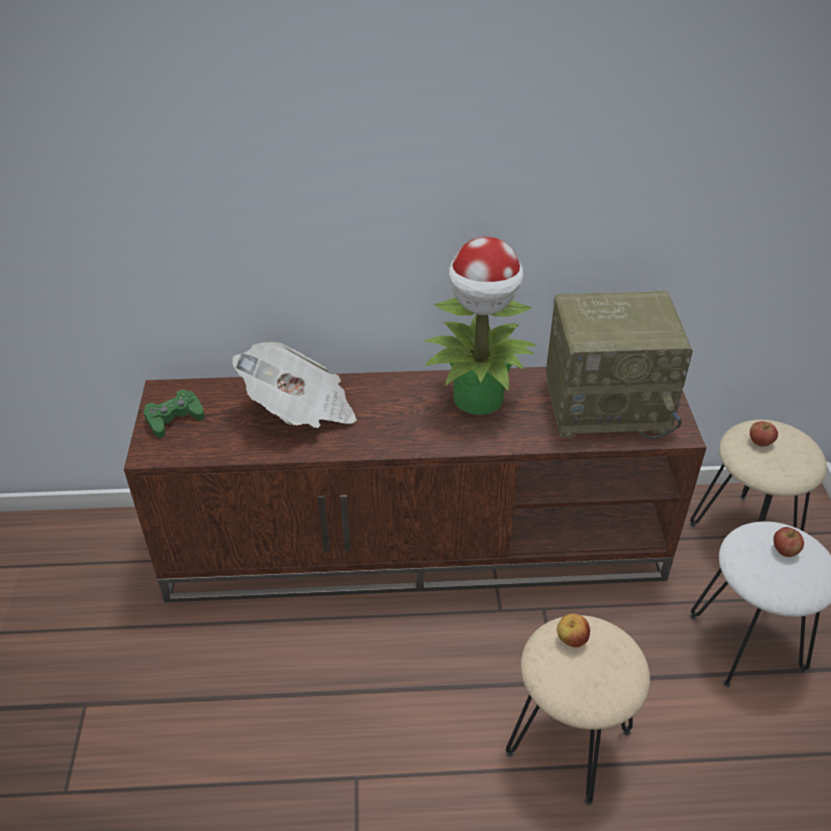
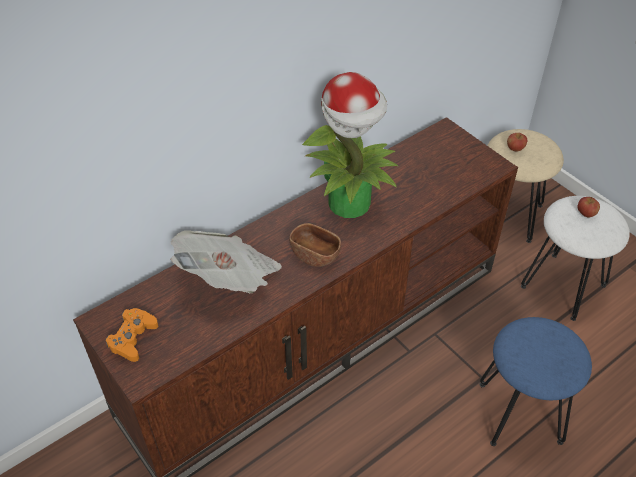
camera: 35 degrees left, 5 degrees up
(174, 418) = (133, 338): green game controller -> orange game controller
(397, 428) = (315, 255): none -> brown bowl
(567, 741) = (519, 412): beige stool -> blue stool
(571, 640) = (524, 342): apple -> none
(608, 404) = (436, 166): radio -> none

